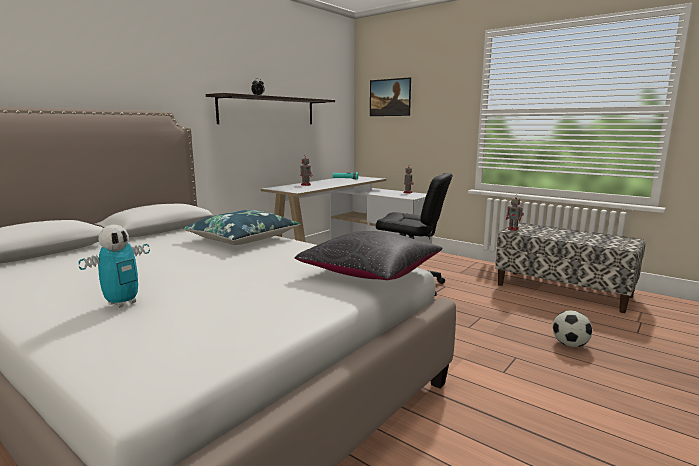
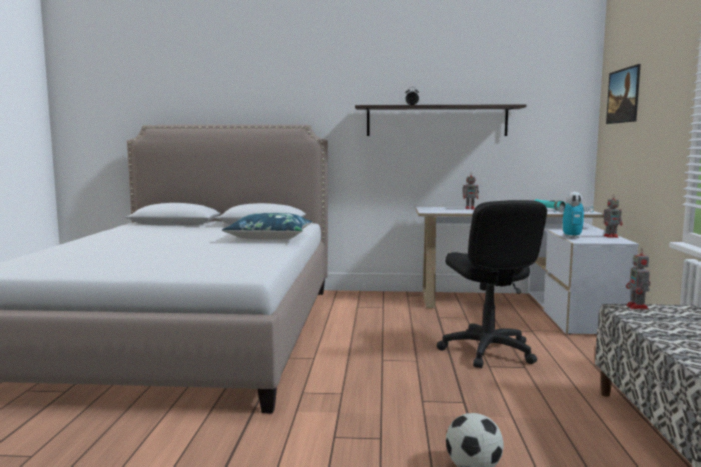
camera: 55 degrees right, 5 degrees down
(122, 303) = (97, 246): toy robot -> toy robot (572, 237)
(370, 272) = (226, 269): black pillow -> none

